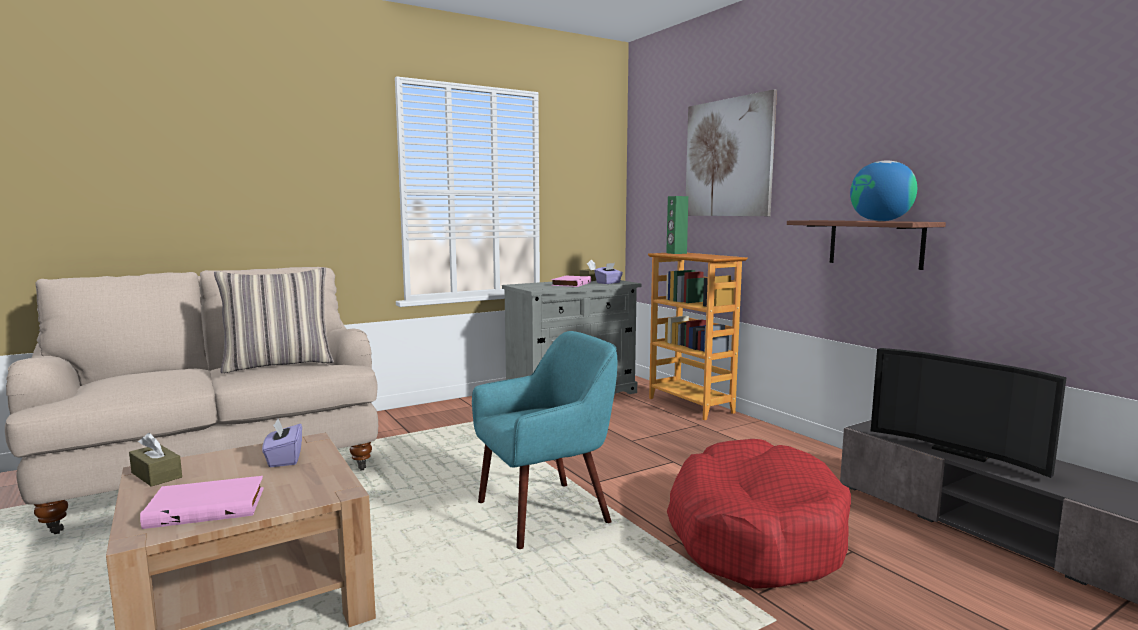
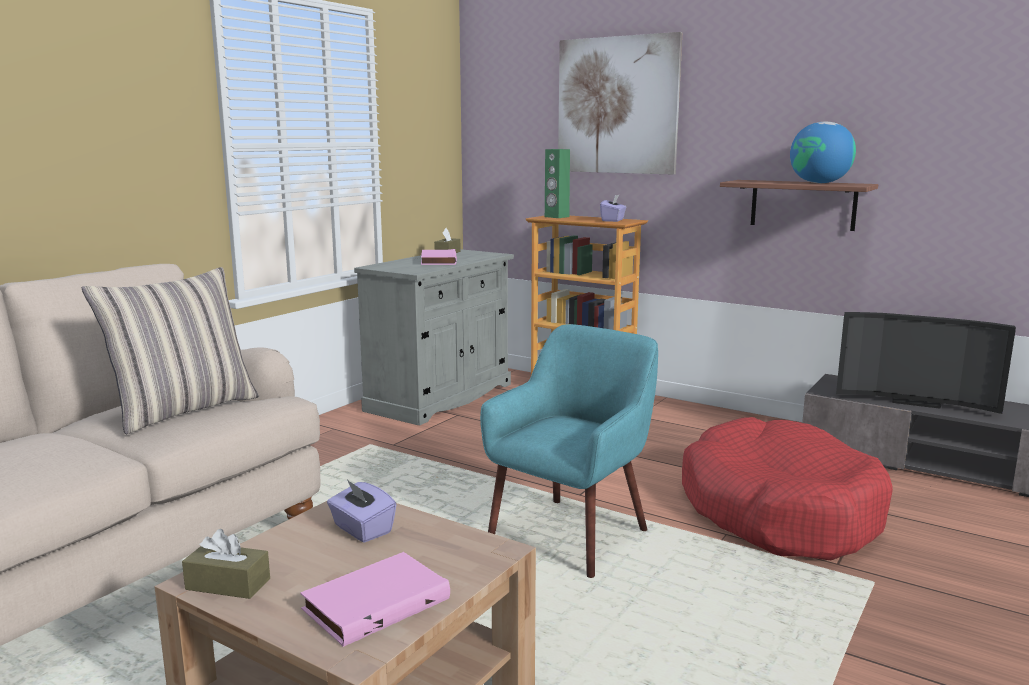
camera: 25 degrees left, 5 degrees up
(608, 283) = (477, 256): purple tissue box -> purple tissue box (613, 220)

